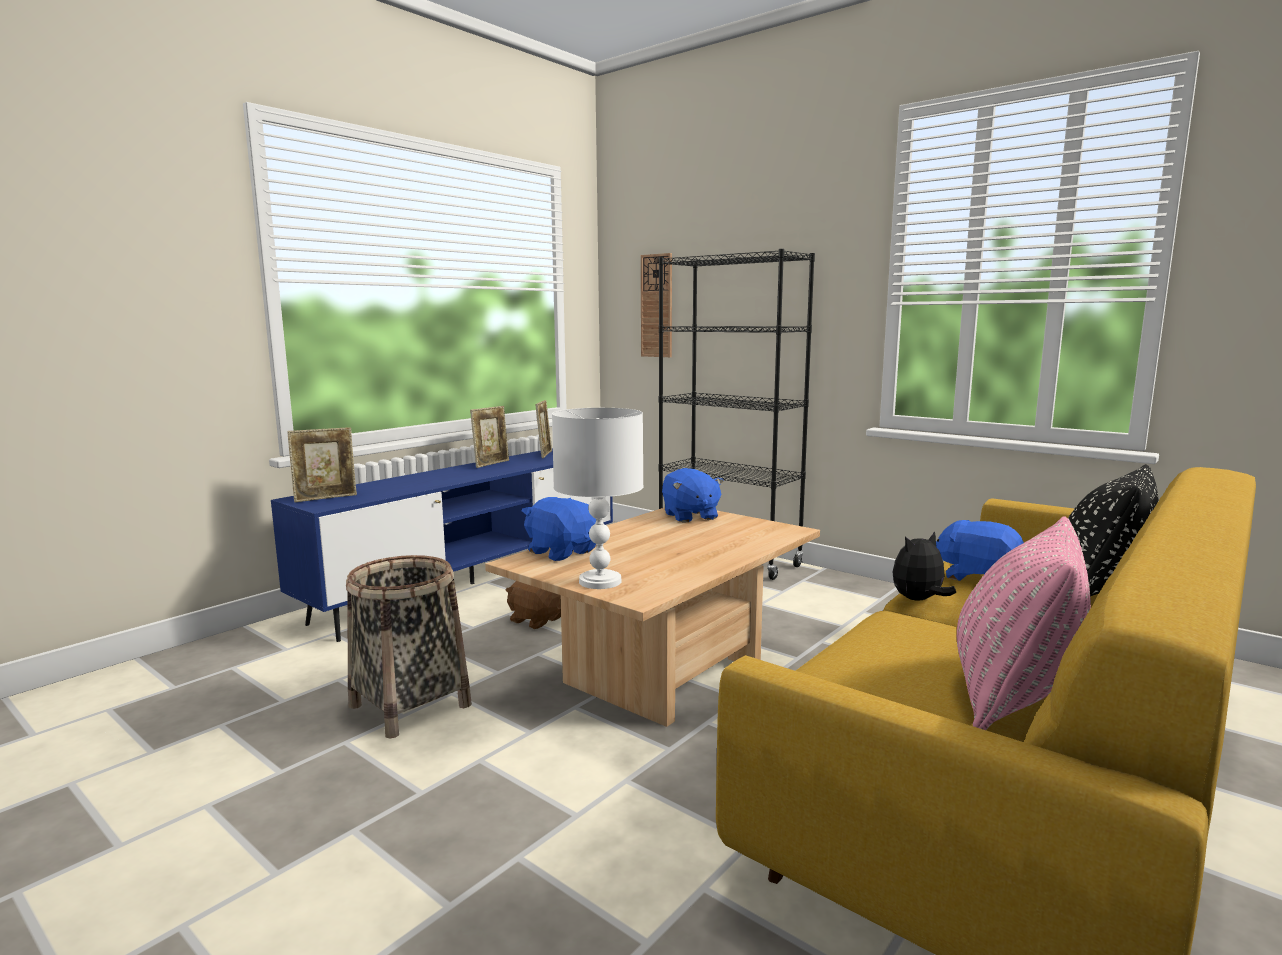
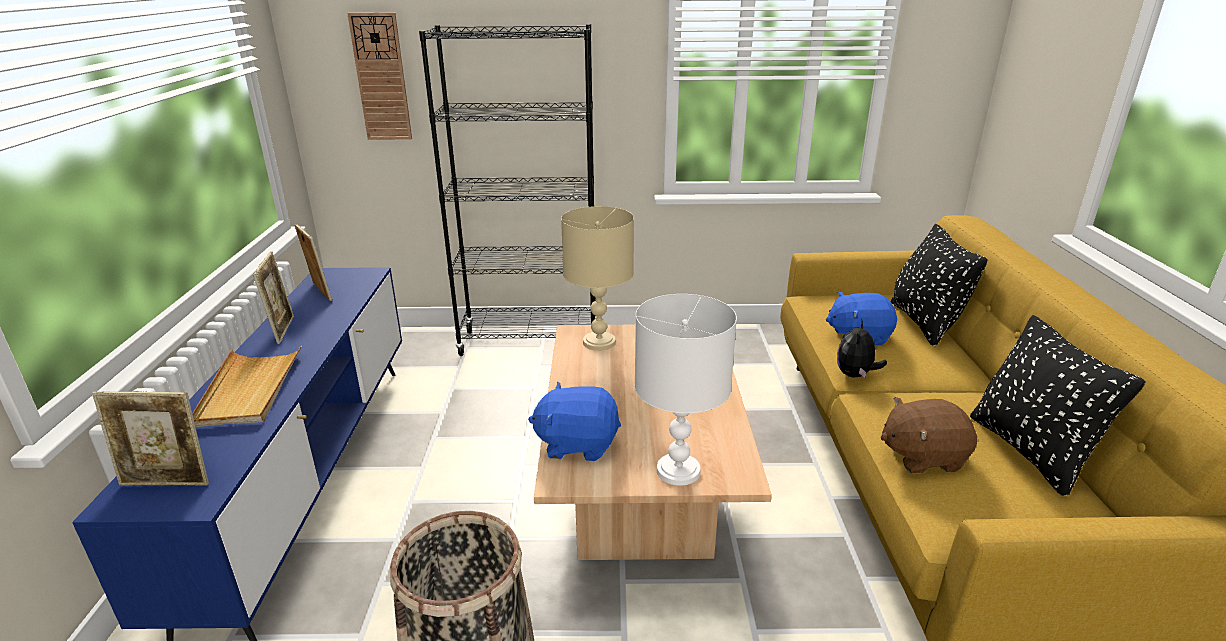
camera: 40 degrees left, 15 degrees up
(326, 498) = (167, 482): picture frame -> picture frame turned 75 degrees clockwise
(426, 479) = (249, 389): none -> beige tray
(537, 620) = (451, 495): brown plush toy -> brown plush toy (922, 456)
(690, 516) = (599, 342): blue plush toy -> beige table lamp
(1012, 695) = (1029, 452): pink pillow -> black pillow

